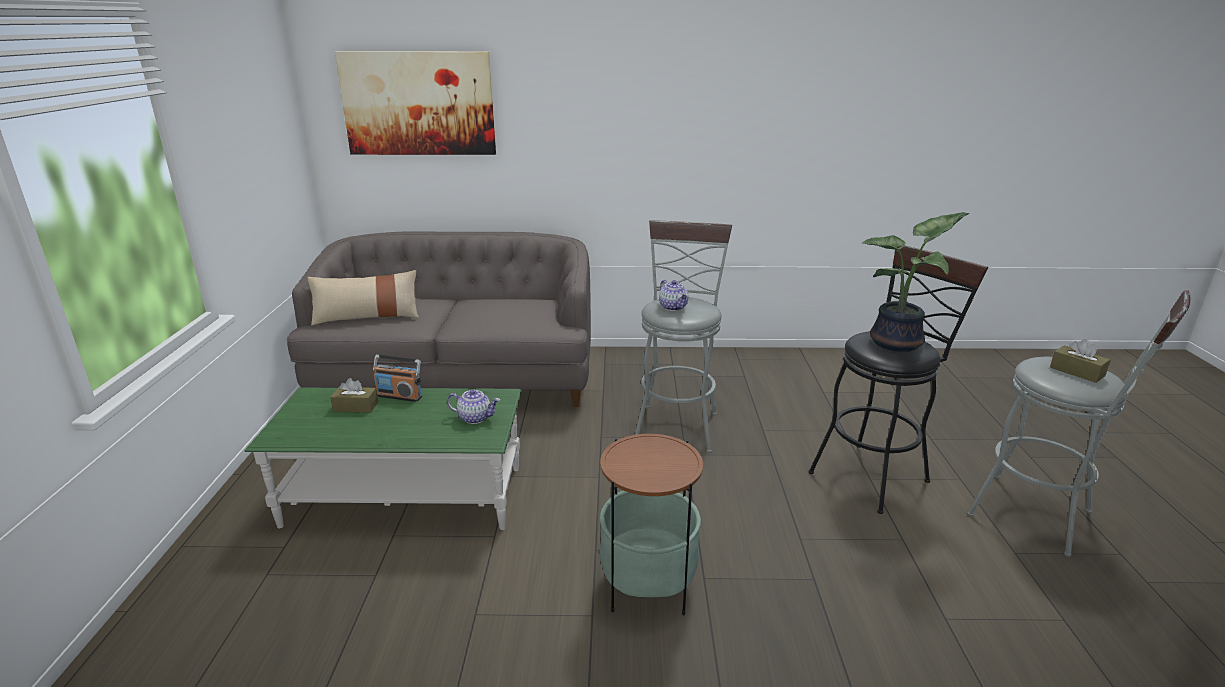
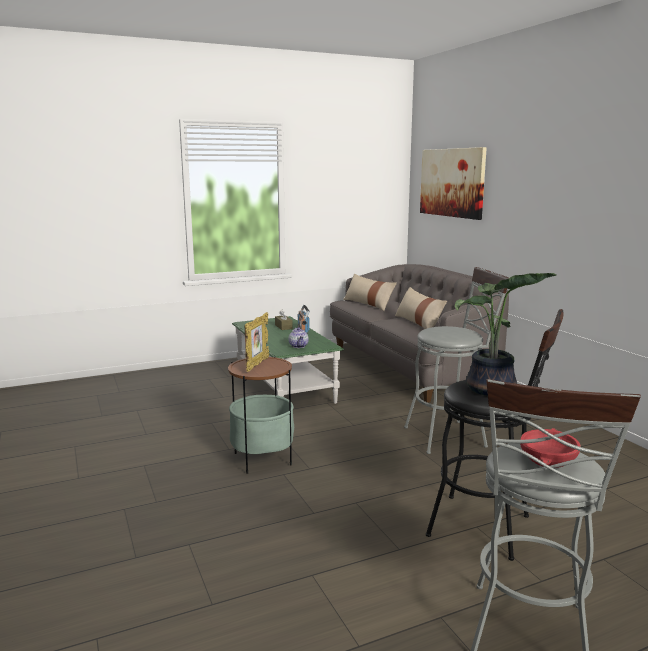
camera: 65 degrees right, 10 degrees down
(507, 315) = (418, 323): none -> beige pillow
(647, 461) = (257, 364): none -> picture frame
(673, 307) = (443, 329): teapot -> none
(1077, 372) = (548, 461): brown tissue box -> red bowl

